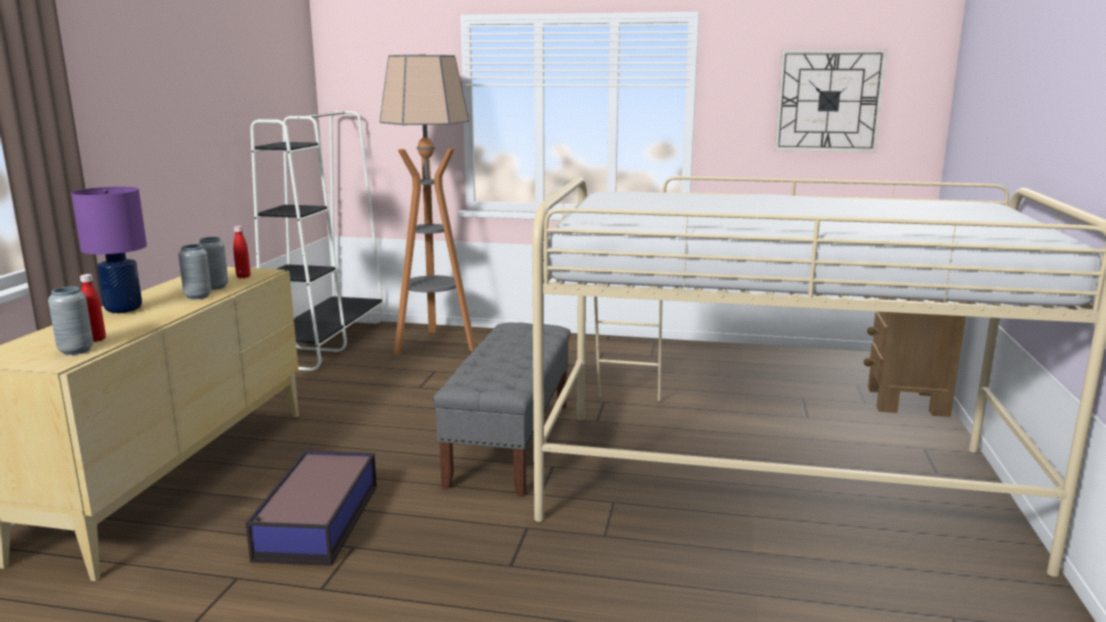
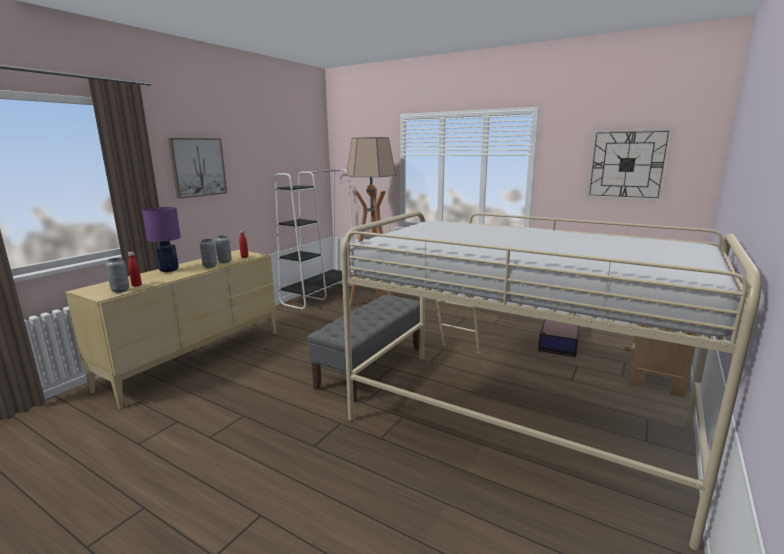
camera: 20 degrees right, 0 degrees up
(130, 109) = (198, 167): none -> picture
(317, 522) = (237, 397): storage box -> storage box (558, 341)

